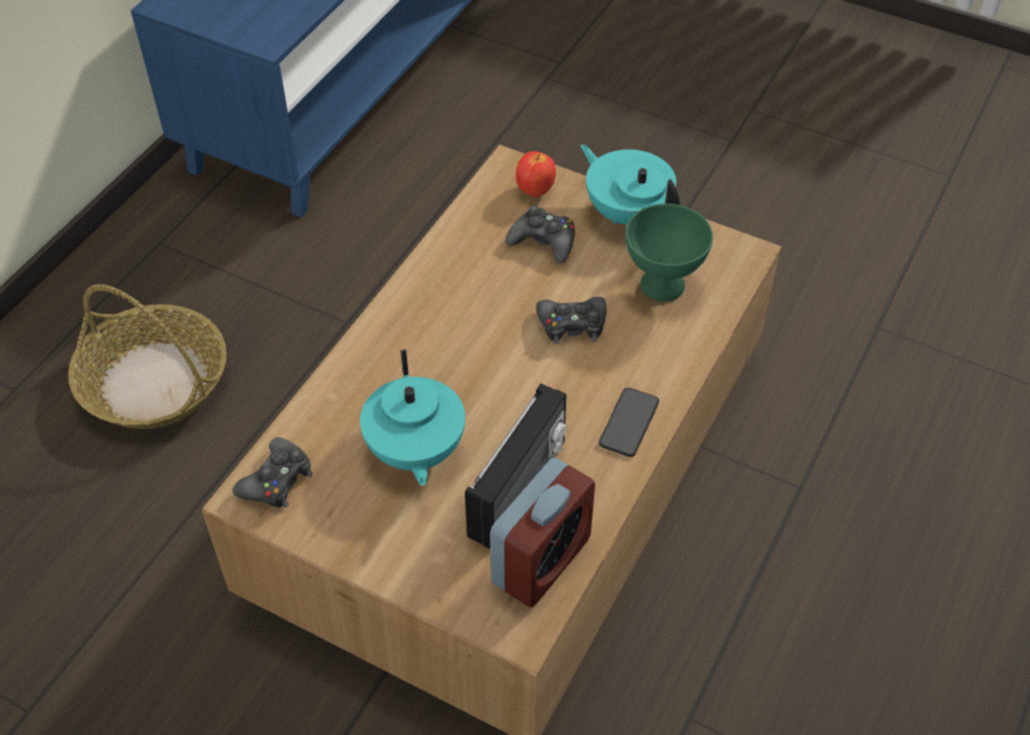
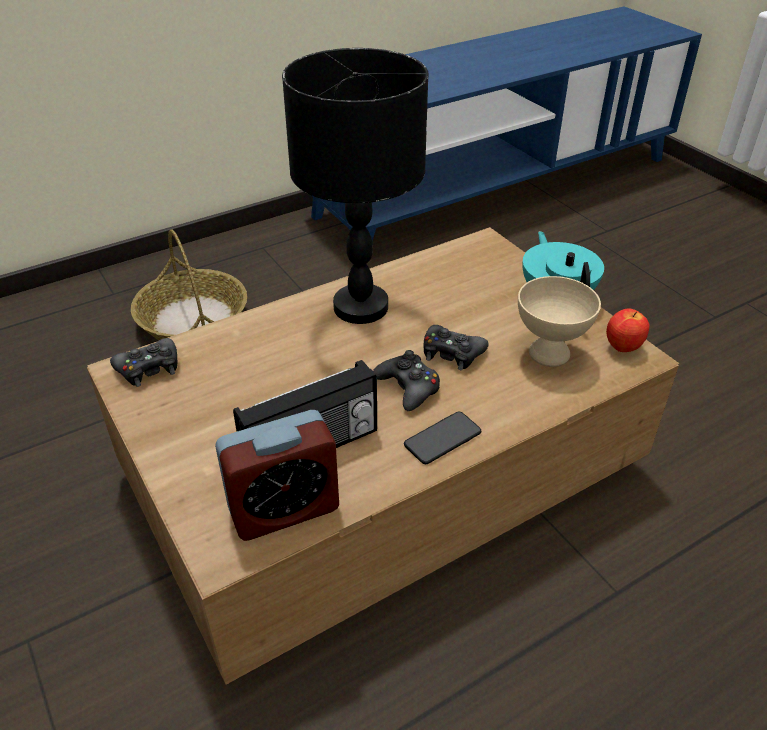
camera: 30 degrees right, 10 degrees down
(414, 451) = (259, 389): turquoise teapot -> none
(441, 309) = (360, 308): none -> black table lamp
(534, 190) = (493, 261): apple -> apple (622, 347)
(543, 242) = (474, 293): black game controller -> black game controller (408, 387)
(663, 286) = (549, 354): green bowl -> beige bowl

